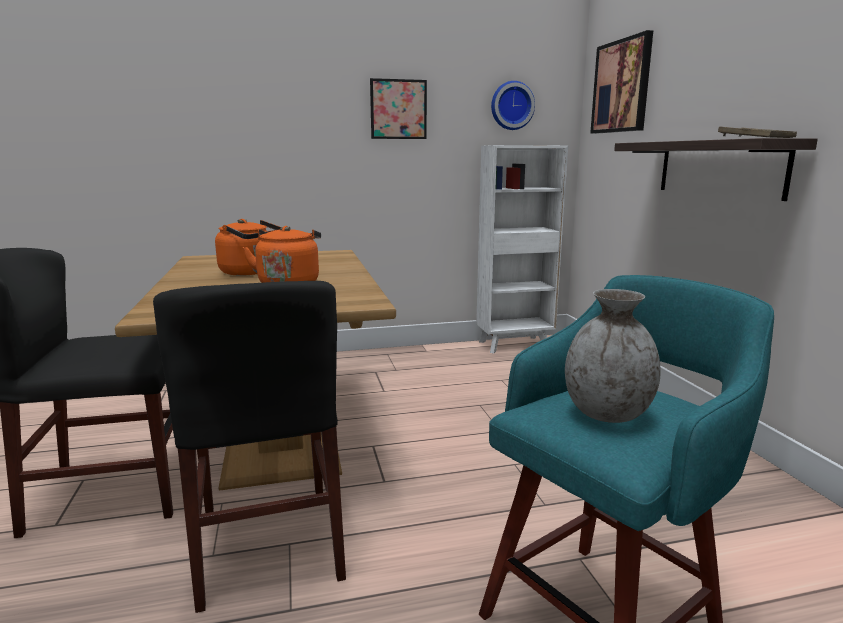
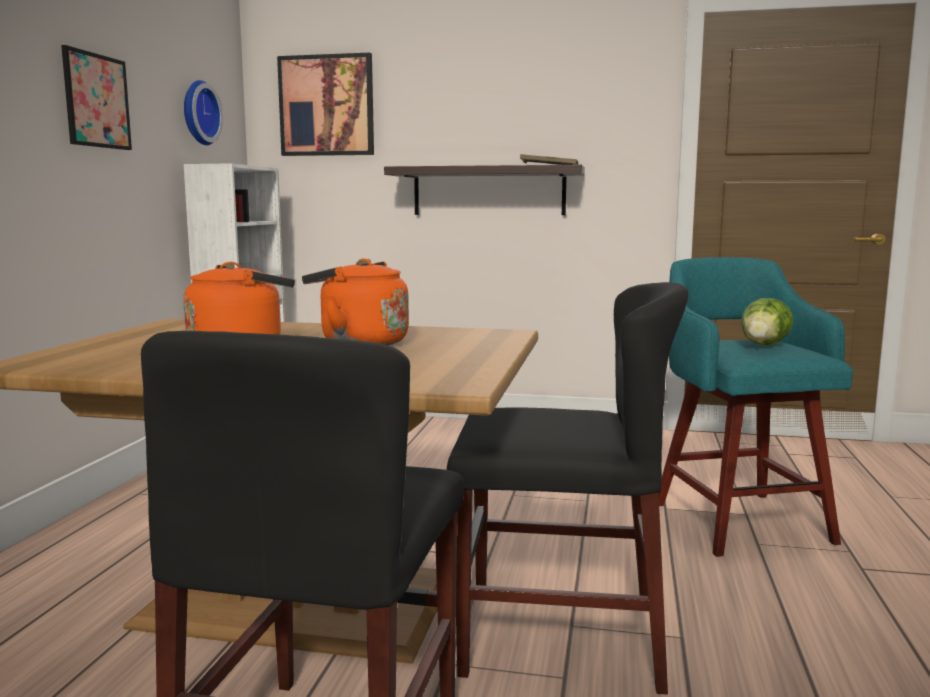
camera: 65 degrees left, 5 degrees down
(608, 414) = (763, 346): grey vase -> lettuce

